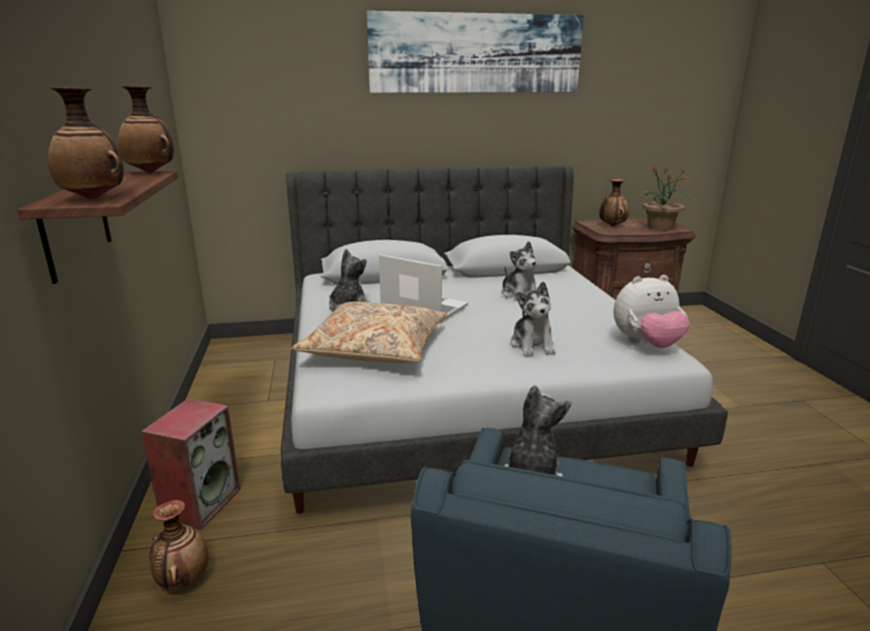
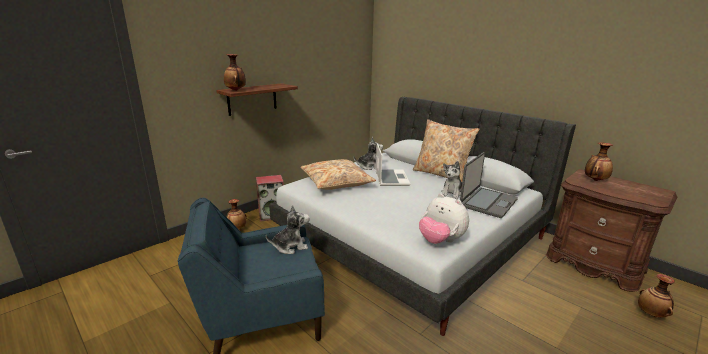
camera: 55 degrees right, 0 degrees up
(151, 172) = (287, 85): vase -> vase (651, 314)
(451, 280) = (441, 174): none -> beige pillow
(476, 53) = (520, 37): picture -> none
(532, 345) = (390, 211): plush toy -> none
(567, 288) = (488, 202): none -> laptop
(660, 227) = (636, 195): potted plant -> none

